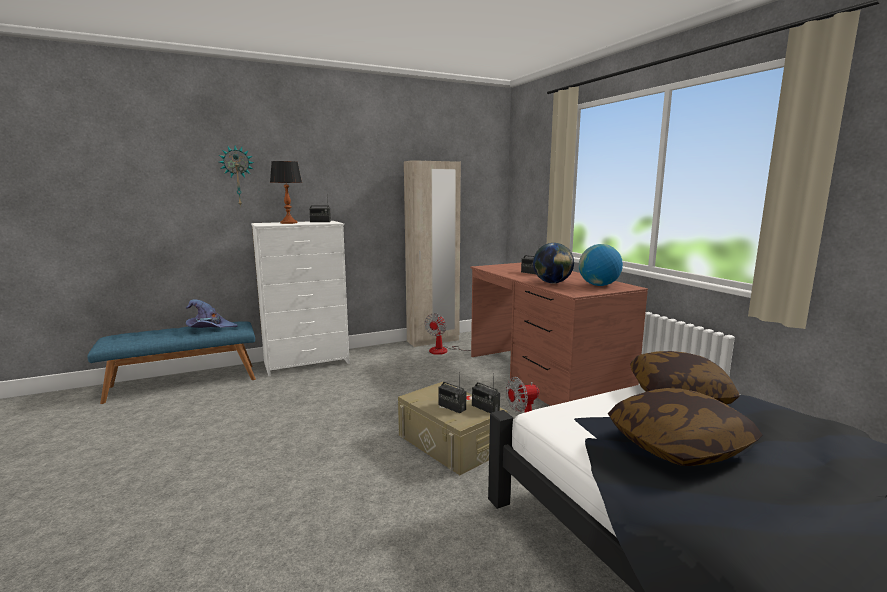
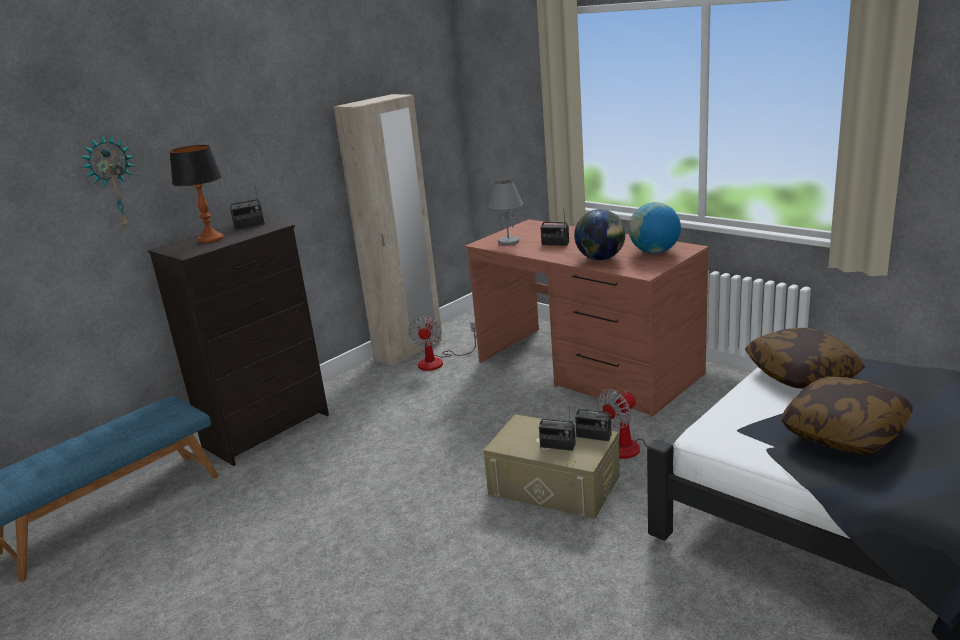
camera: 20 degrees left, 10 degrees up
(210, 328) = (136, 424): purple hat -> none
(307, 363) = (268, 430): white dresser -> black dresser
(501, 268) = (509, 242): none -> grey table lamp

